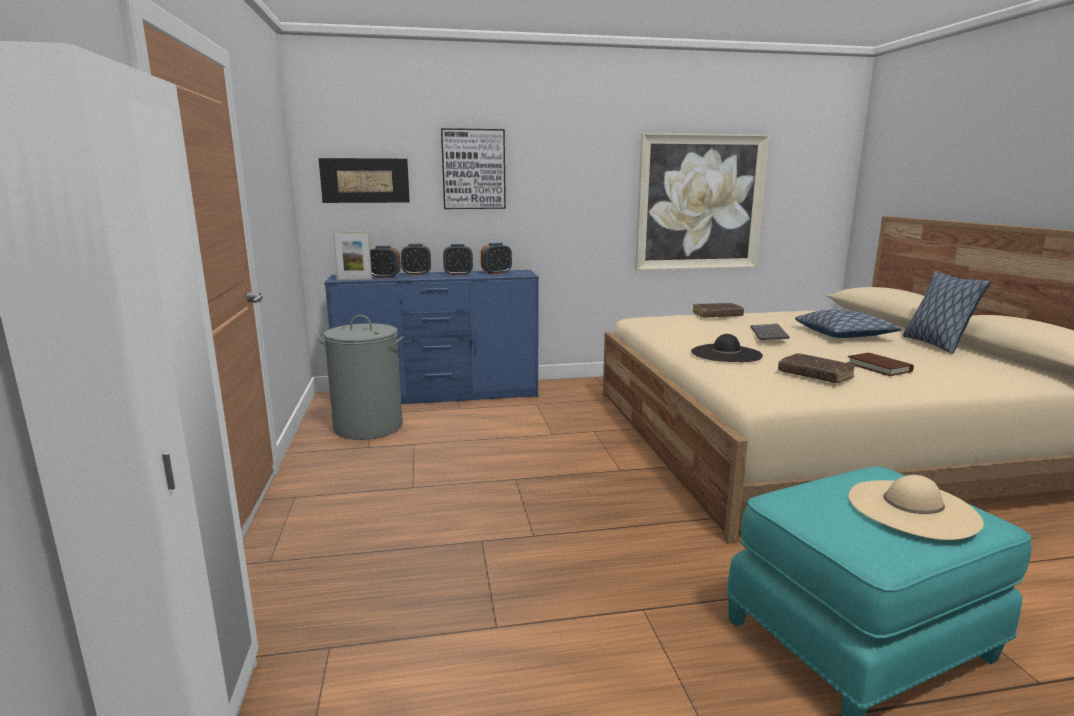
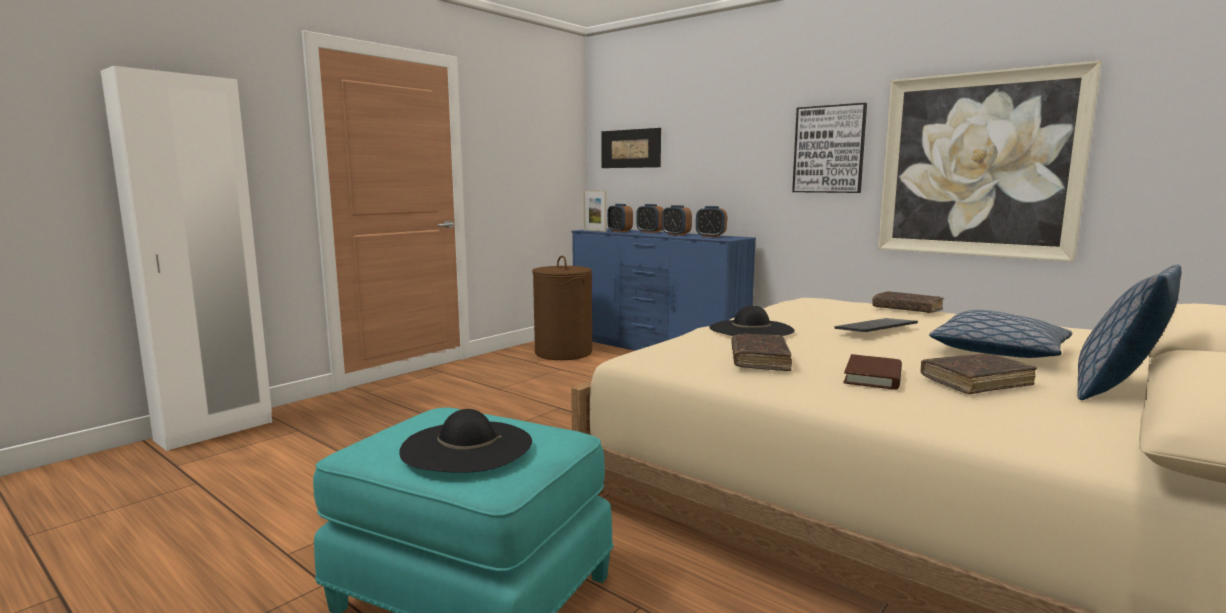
camera: 50 degrees right, 5 degrees down
(368, 427) = (563, 352): grey laundry basket -> brown laundry basket
(473, 169) = (712, 134): picture -> picture (829, 149)
(906, 357) = (976, 382): none -> brown book
(912, 508) = (467, 446): beige hat -> black hat

